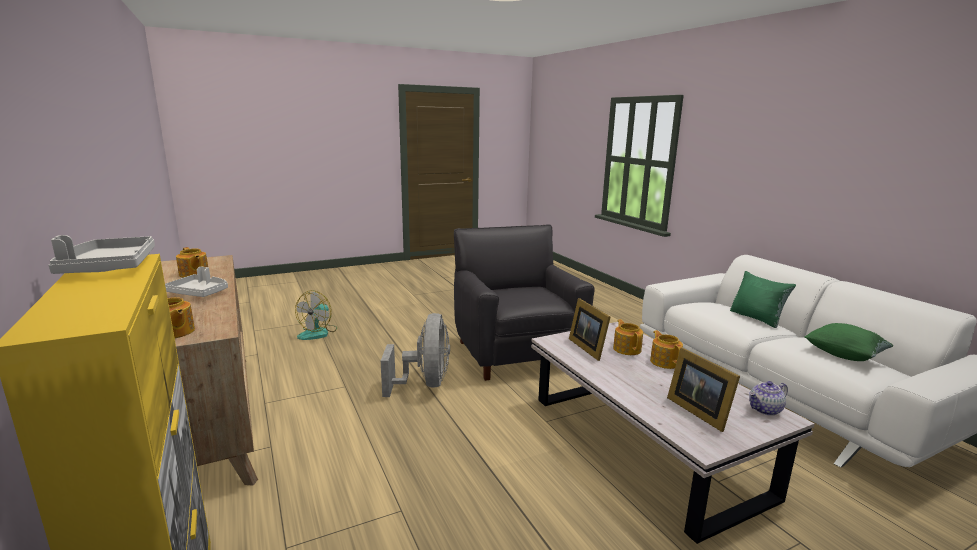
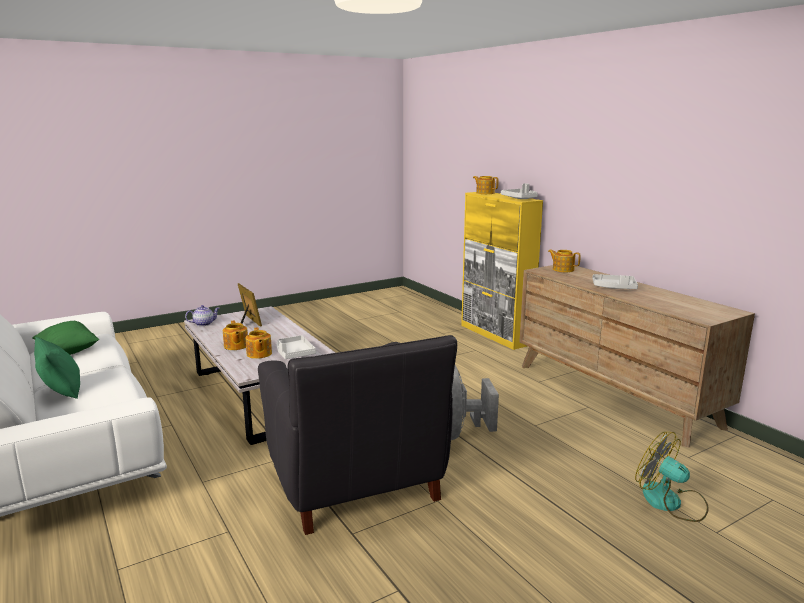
camera: 175 degrees right, 0 degrees up
(193, 274) = (669, 301): teapot -> teapot (485, 193)
(318, 333) = (670, 502): fan -> fan turned 60 degrees counterclockwise
(588, 347) = (294, 353): picture frame -> grey tray

